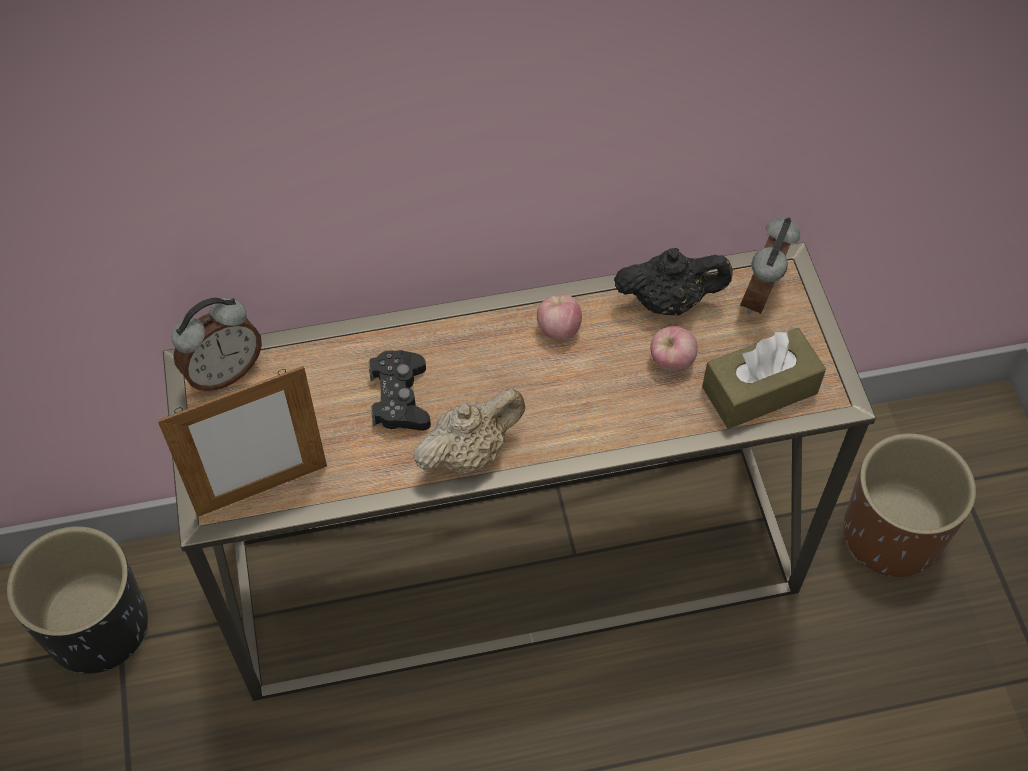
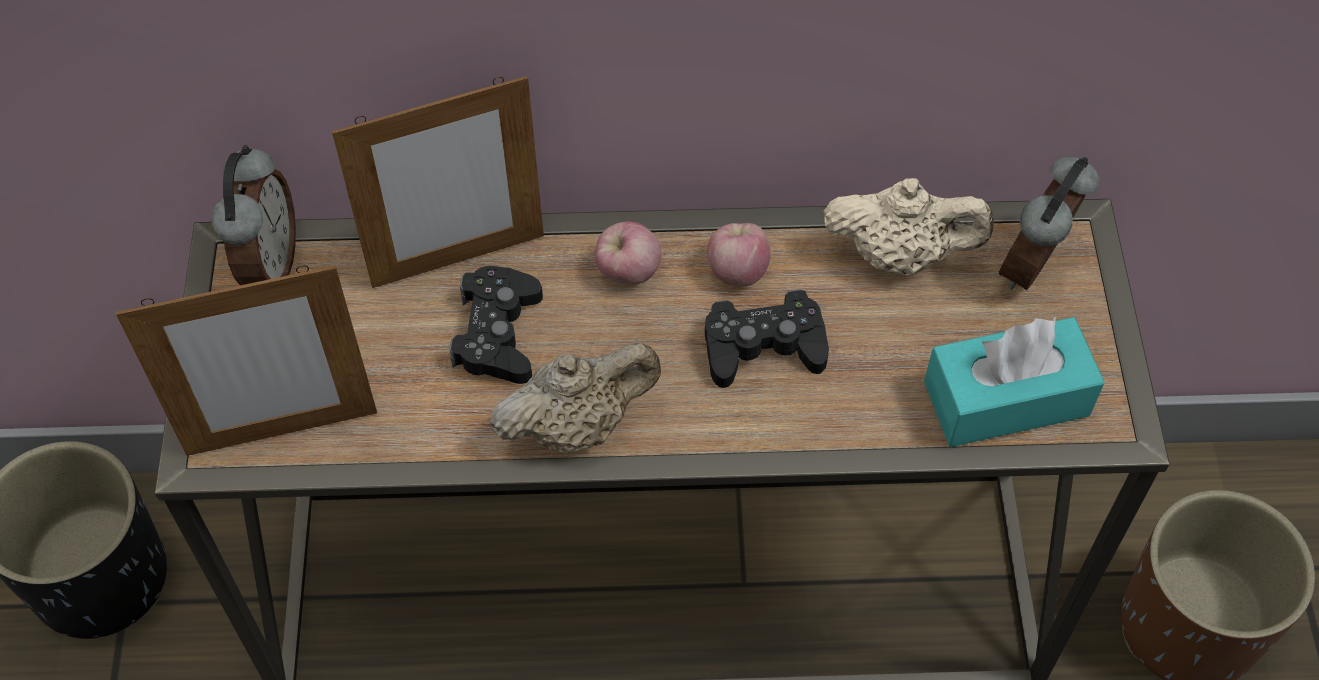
camera: 10 degrees right, 0 degrees up
(224, 372) = (268, 263): alarm clock -> alarm clock turned 60 degrees counterclockwise
(360, 350) = (458, 260): none -> picture frame
(587, 379) = (763, 347): none -> black game controller
(669, 301) = (900, 255): black teapot -> beige teapot
(671, 362) = (888, 339): apple -> apple (628, 272)
(759, 390) = (1006, 398): brown tissue box -> turquoise tissue box

